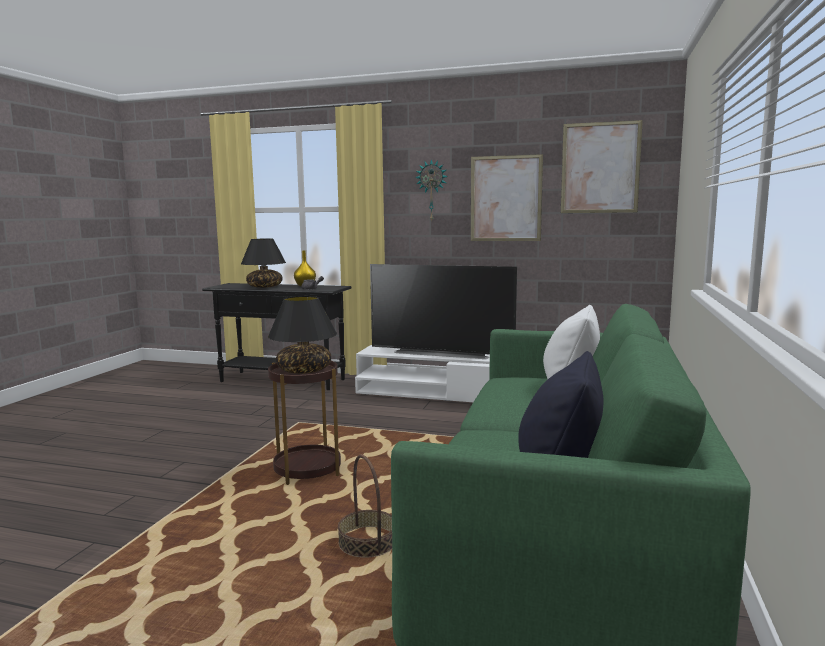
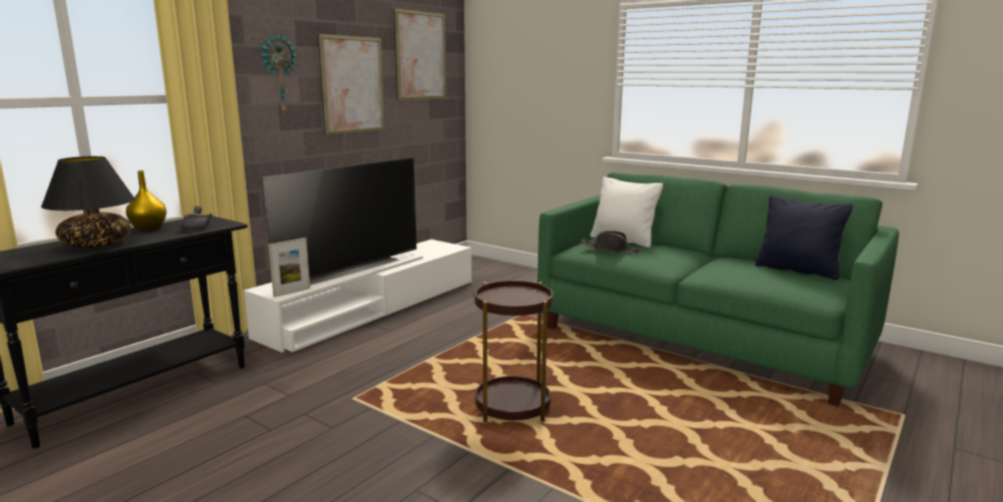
camera: 70 degrees left, 5 degrees up
(304, 371) = (513, 297): black table lamp -> none
(368, 542) = (676, 398): basket -> none
(376, 352) = (292, 292): none -> picture frame
(511, 385) = (611, 250): none -> black hat

